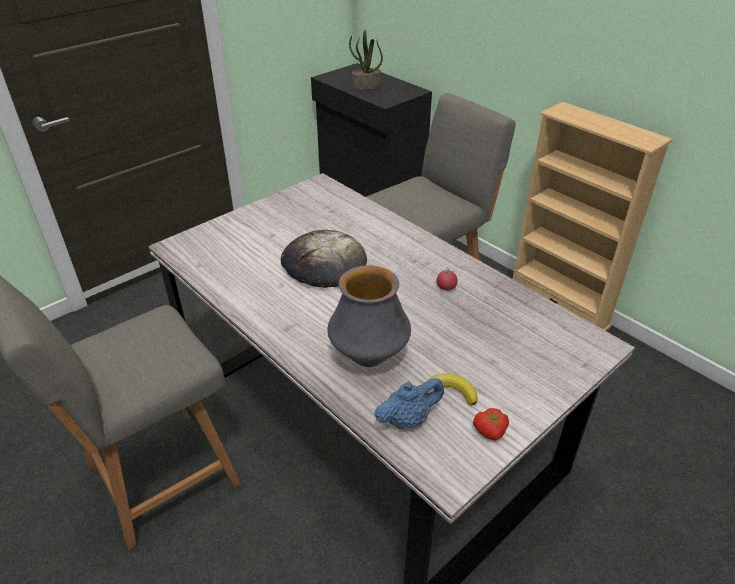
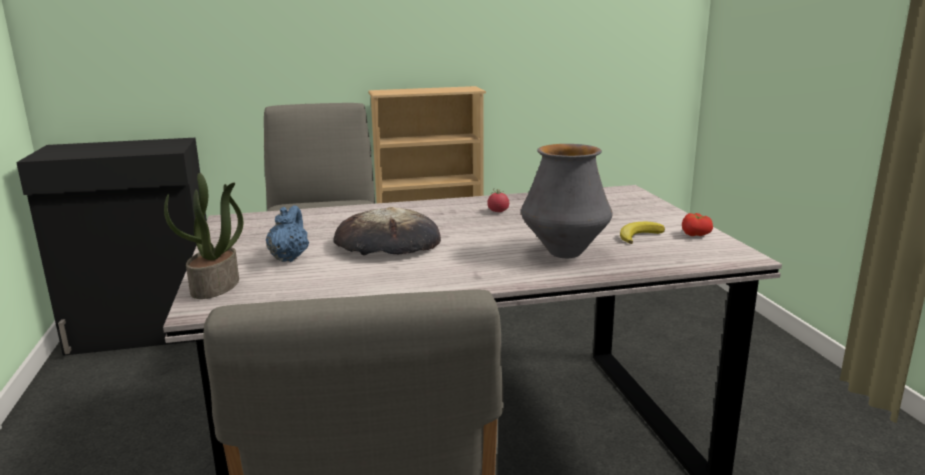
camera: 60 degrees left, 20 degrees down
(366, 86) = (114, 150): potted plant -> potted plant (216, 287)
(408, 419) = (662, 255): blue teapot -> blue teapot (289, 257)

